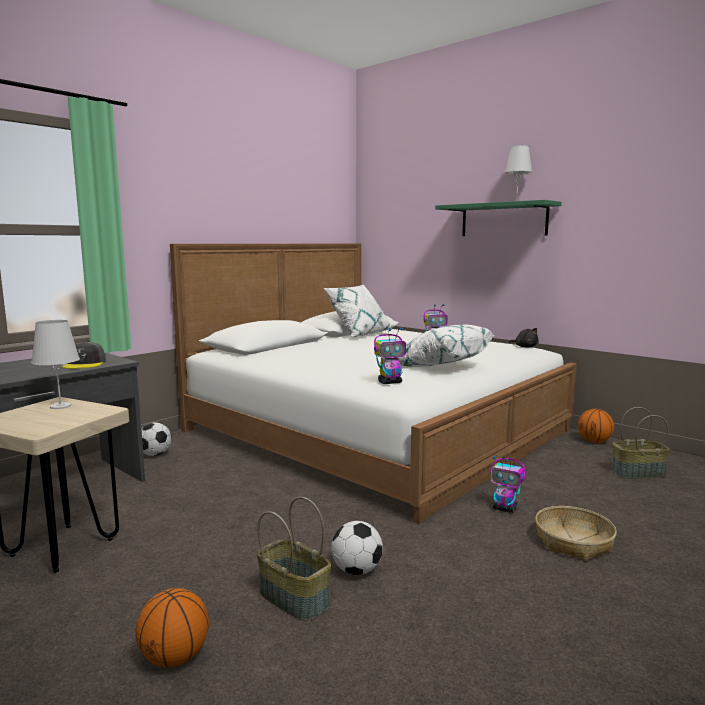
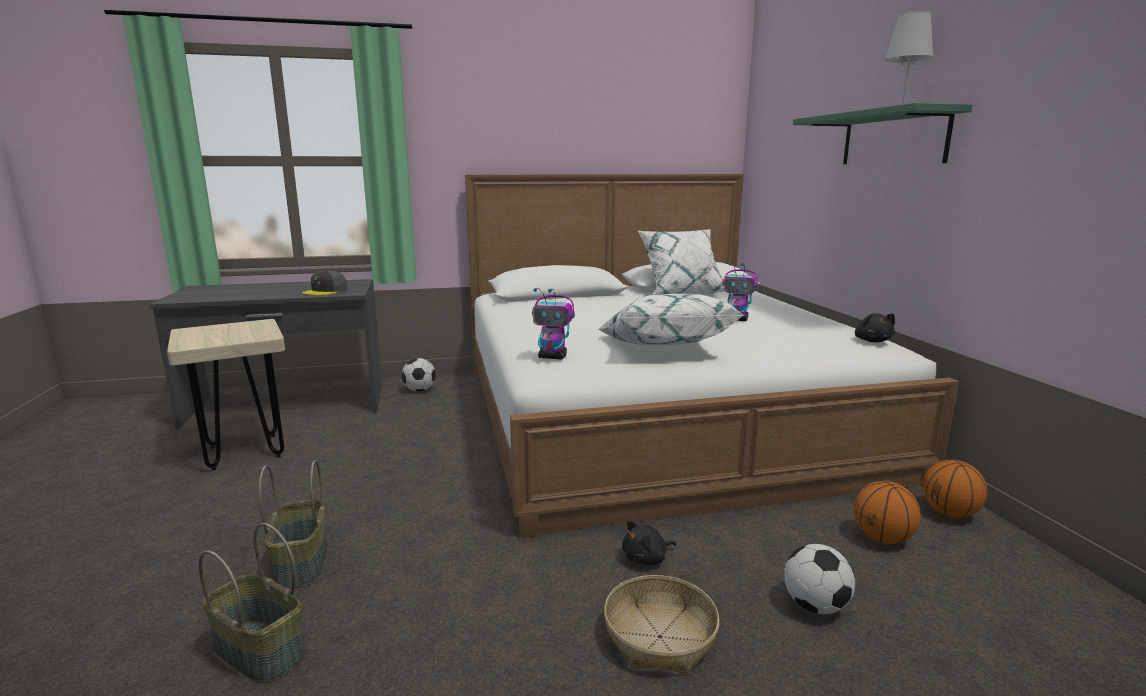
camera: 35 degrees right, 5 degrees up
(61, 406) = (251, 327): white table lamp -> none
(175, 657) = (162, 571): basketball -> basketball (882, 538)
(356, 570) = (387, 560): football -> football (815, 606)
(505, 509) = (646, 558): toy robot -> black plush toy
(637, 473) = (944, 585): basket -> basket (257, 652)

